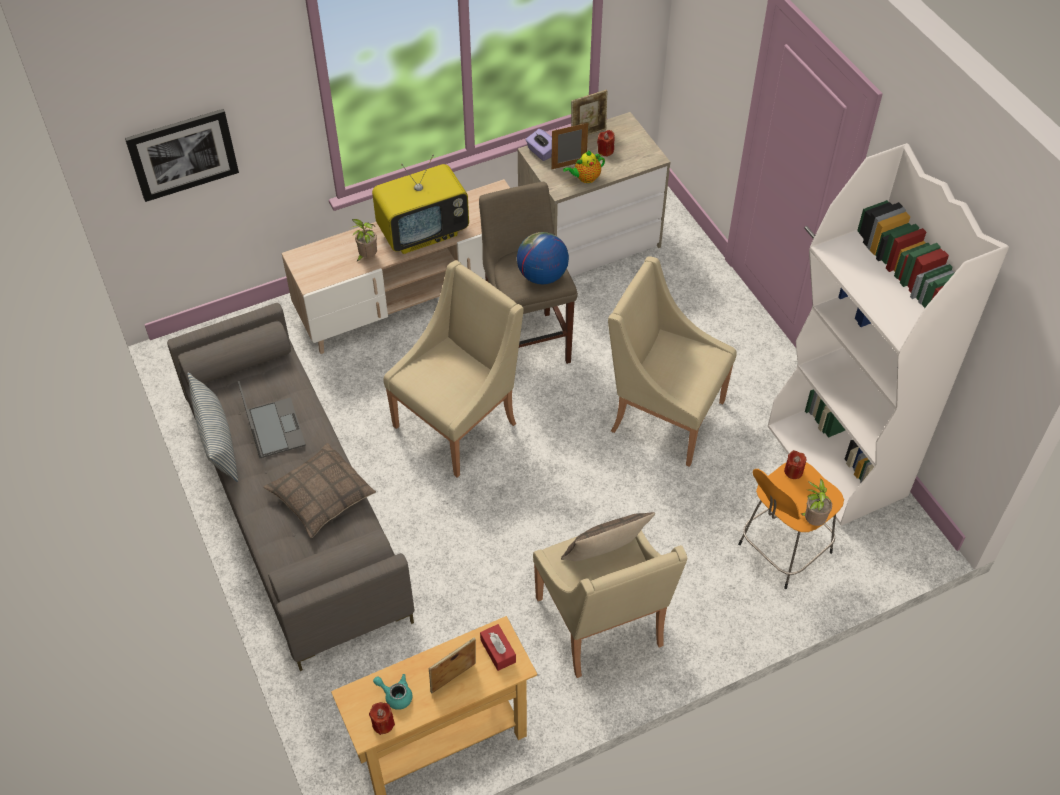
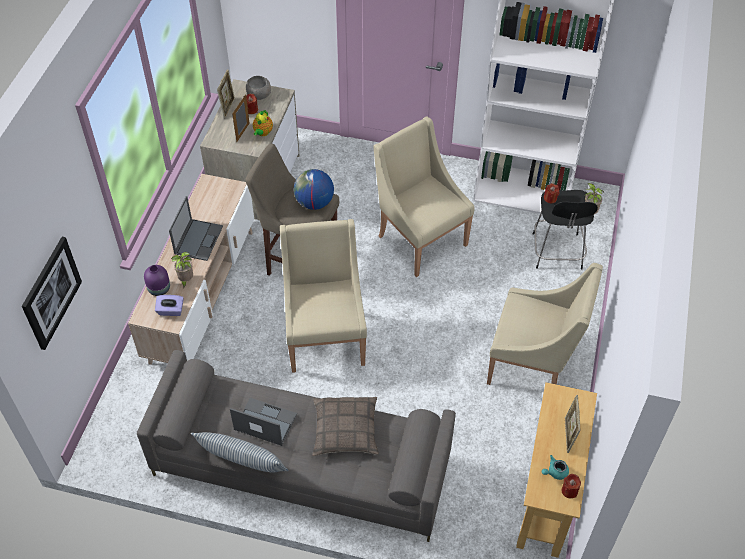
camera: 50 degrees left, 0 degrees up
(339, 246) = (159, 288): none -> purple vase
(423, 232) = (198, 239): television -> laptop
(498, 651) = (566, 401): red tissue box -> none
(541, 152) = (217, 137): purple tissue box -> purple tissue box (170, 311)
(604, 556) = (527, 317): pillow -> none
(630, 142) = (258, 95): none -> grey bowl
(663, 415) = (420, 239): beige armchair -> beige armchair turned 75 degrees clockwise
(782, 550) = (557, 253): orange stool -> black stool

